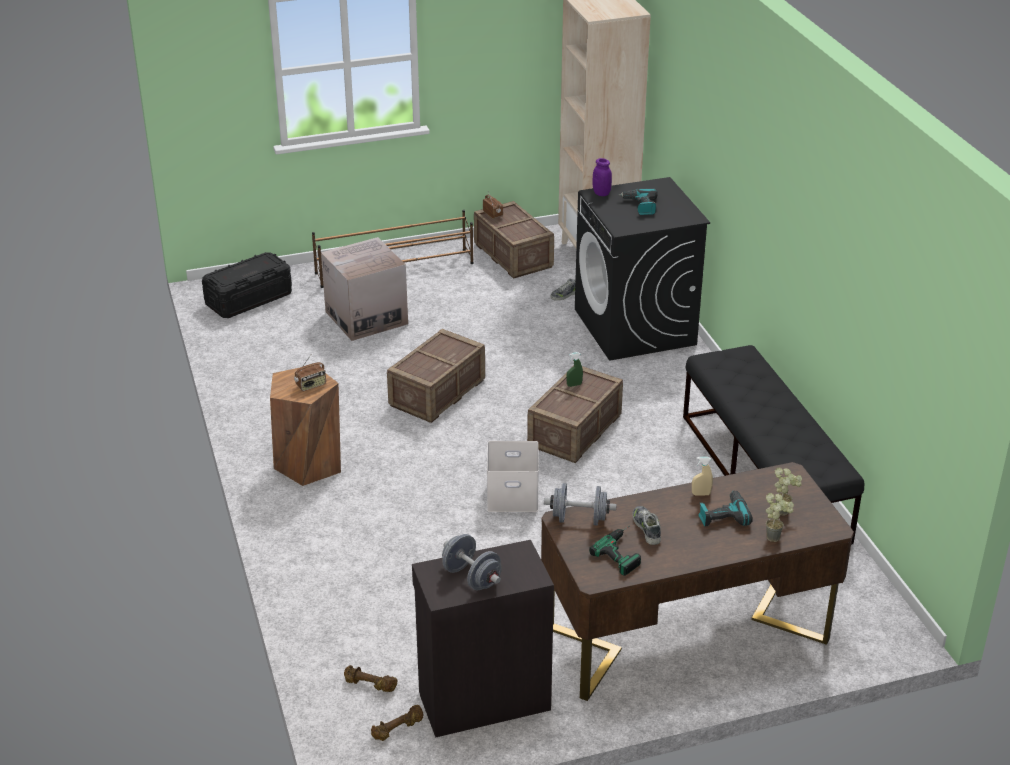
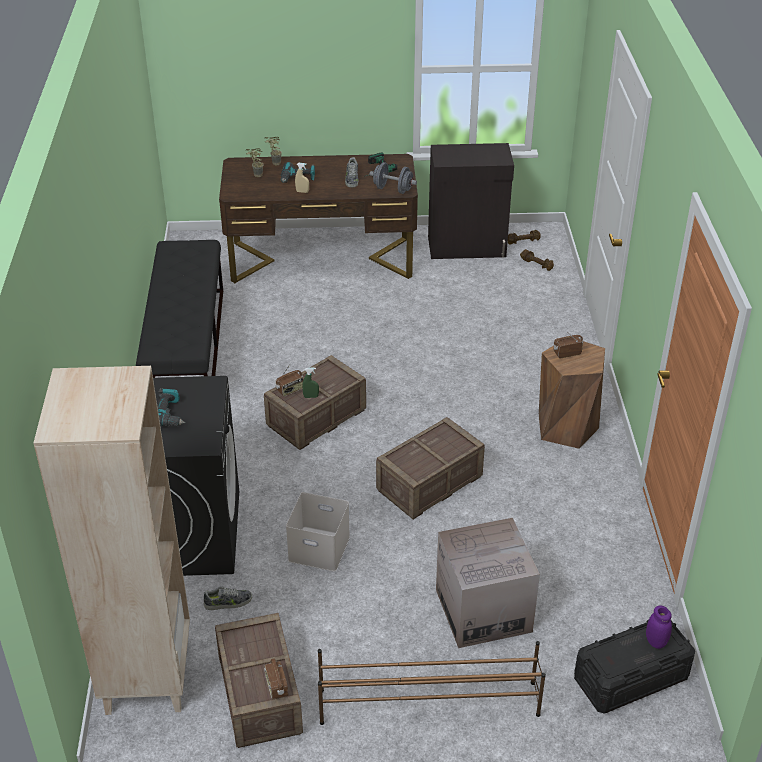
camera: 165 degrees left, 5 degrees up
(471, 577) = (479, 153): grey dumbbell -> none
(511, 497) = (398, 368): white storage box -> white storage box (320, 548)
(597, 385) = (290, 390): none -> radio
(601, 193) = (197, 444): purple jar -> purple jar (656, 642)

